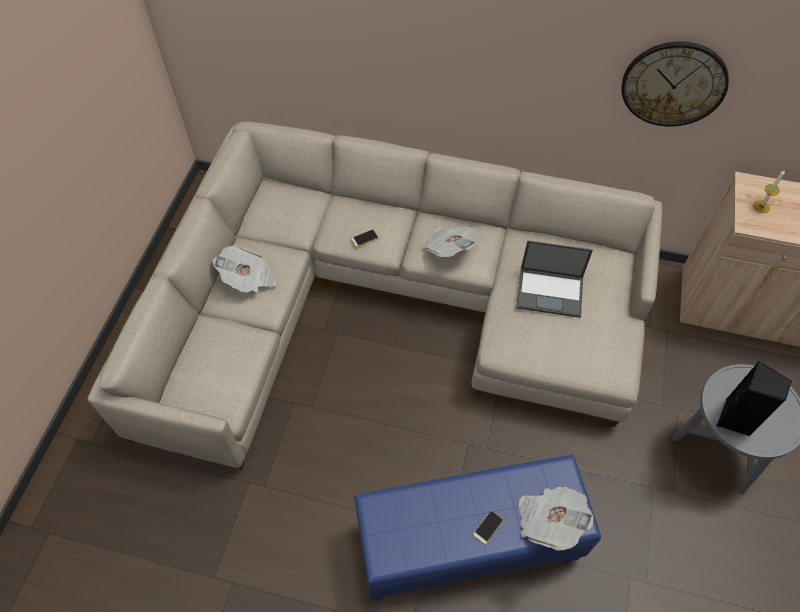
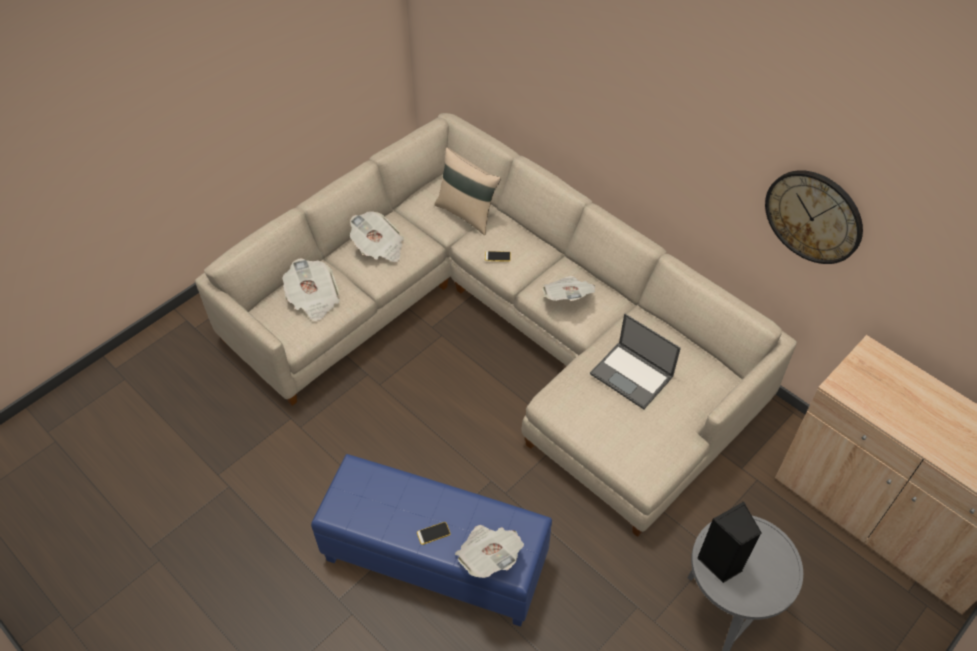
camera: 30 degrees right, 5 degrees down
(219, 359) = (313, 299): none -> newspaper
(309, 210) = (467, 213): none -> beige pillow
(761, 206) = (866, 377): candle -> none

